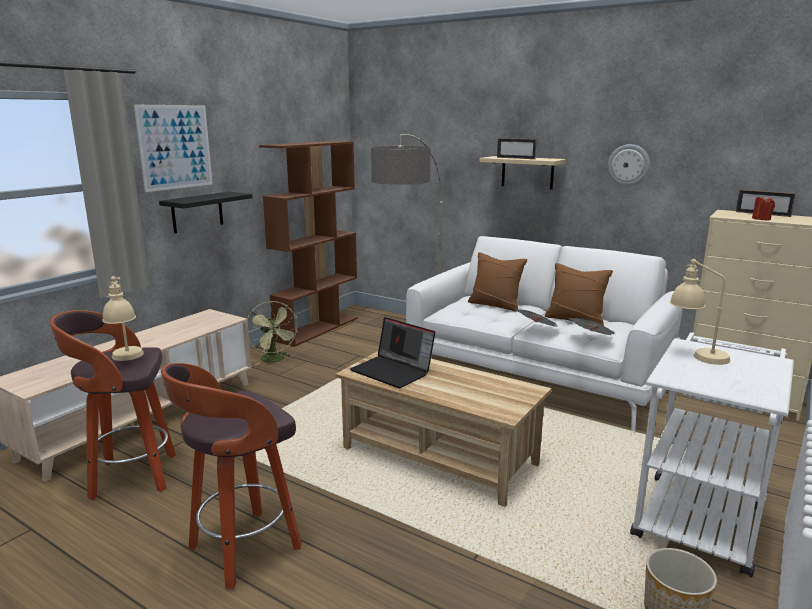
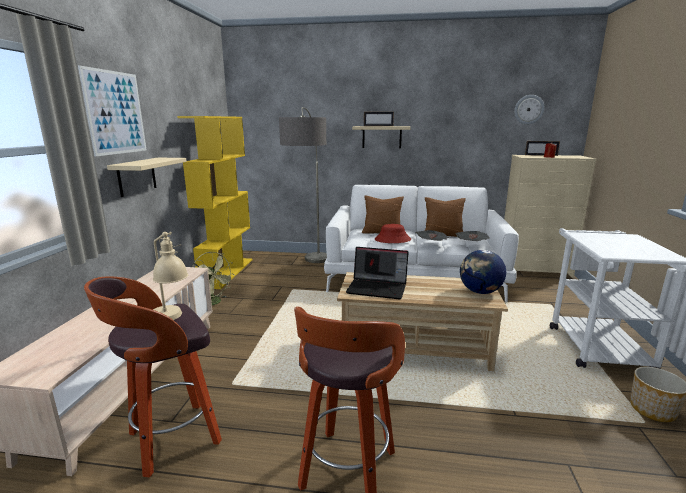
camera: 25 degrees left, 0 degrees up
(197, 212) = (137, 176): black shelf -> beige shelf
(317, 329) = (227, 272): brown bookcase -> yellow bookcase
(493, 316) = (392, 240): none -> red hat
(509, 399) = (480, 292): none -> globe
(628, 165) = (453, 128): wall clock -> wall clock (529, 109)
(695, 355) = (595, 240): beige table lamp -> none

